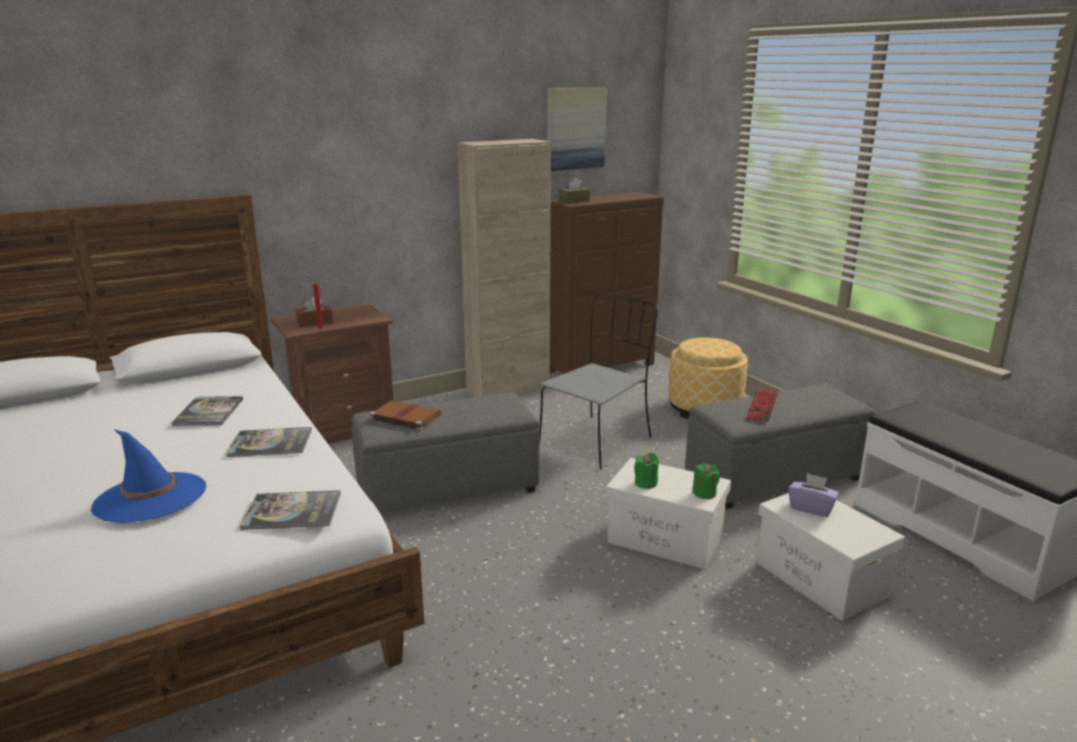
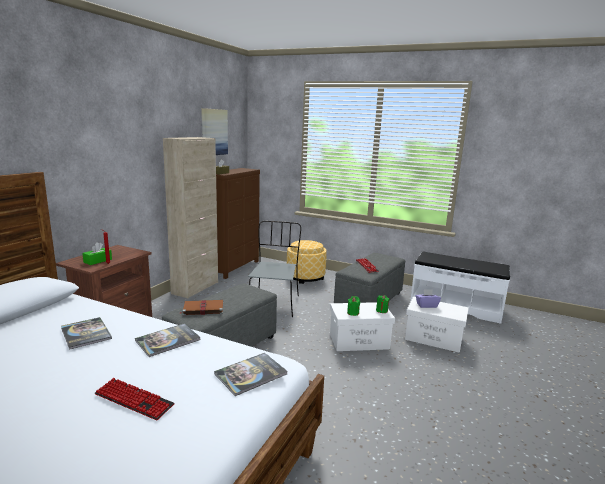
camera: 35 degrees left, 5 degrees down
(150, 498) = (134, 400): blue hat -> keyboard
(314, 322) = (98, 261): brown tissue box -> green tissue box

